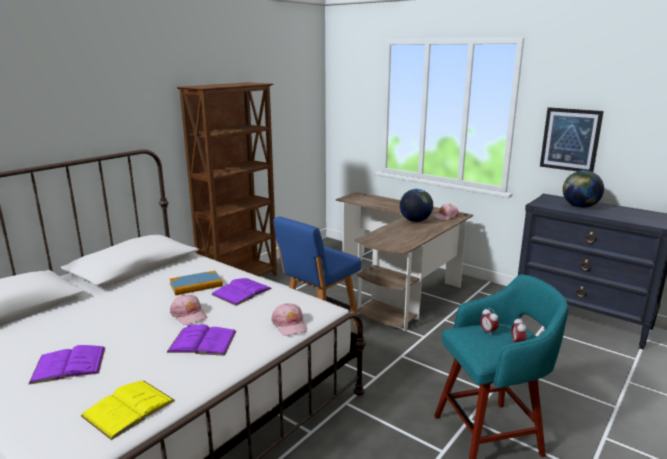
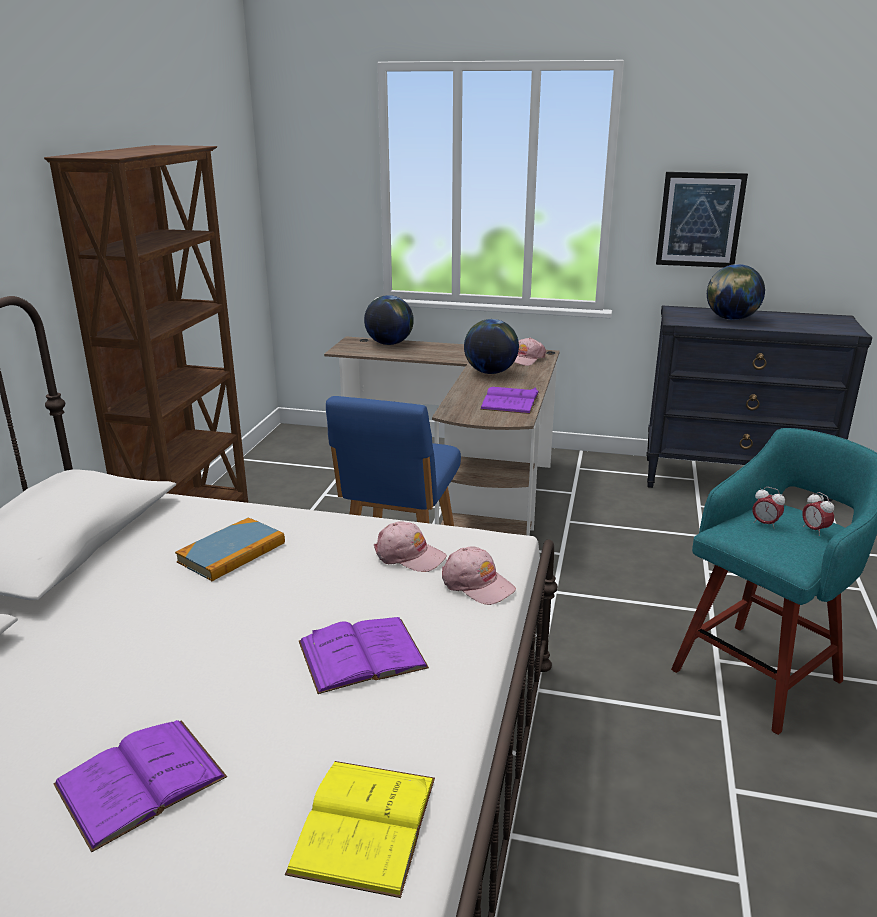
camera: 25 degrees left, 5 degrees up
(189, 315) = (280, 611): pink cap -> pink cap (409, 555)
(242, 291) = (331, 545): purple book -> purple book (510, 400)
(376, 198) = (389, 343): none -> globe

